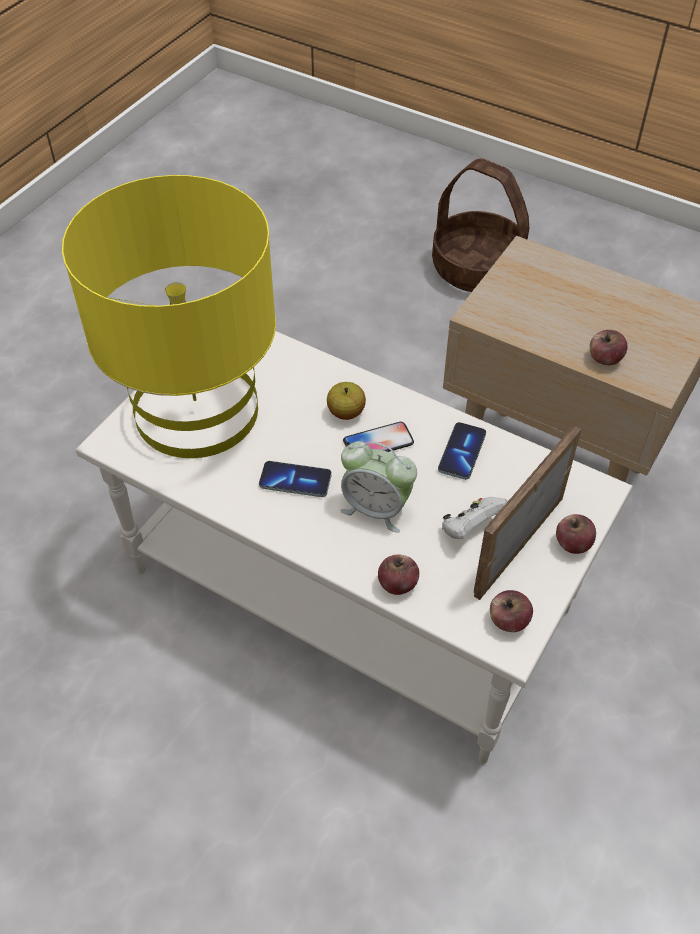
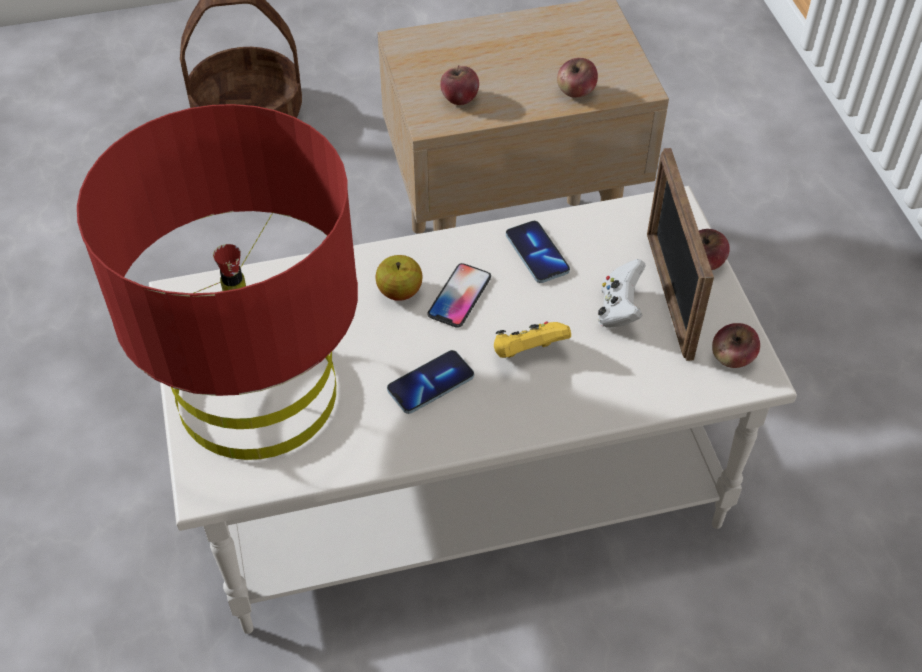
camera: 45 degrees left, 0 degrees up
(196, 411) = (256, 394): yellow table lamp -> red table lamp
(376, 508) = (527, 352): alarm clock -> yellow game controller
(397, 584) = (620, 399): apple -> apple (459, 98)

